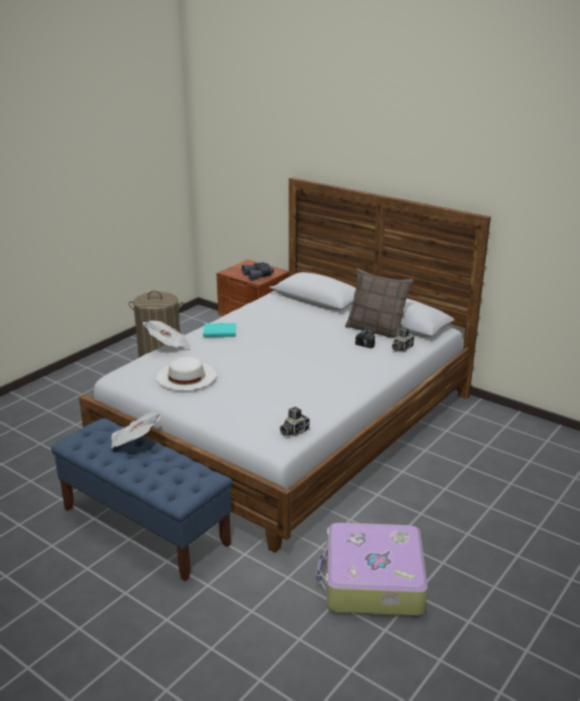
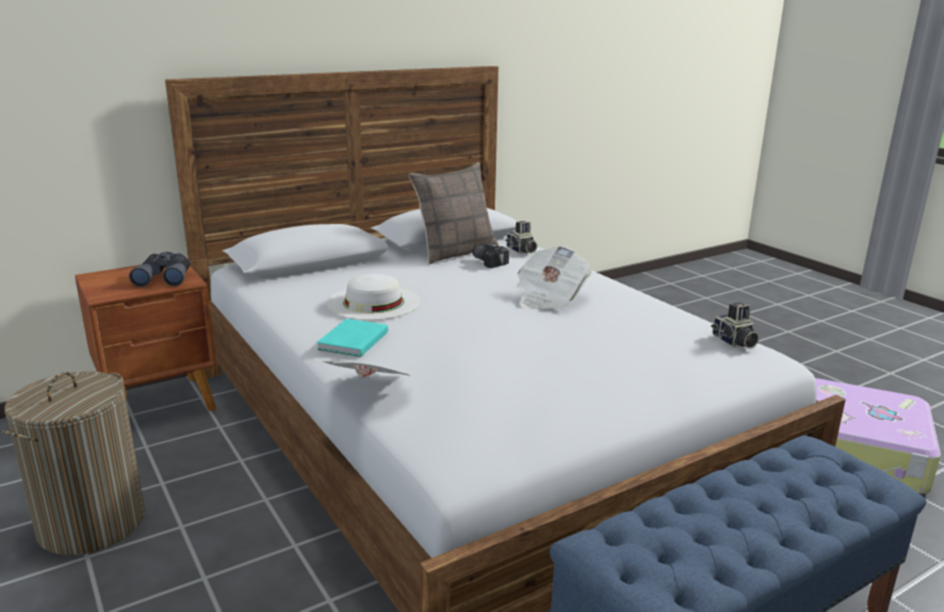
camera: 70 degrees left, 5 degrees down
(135, 441) = (689, 505): newspaper -> newspaper (549, 298)
(186, 376) = (520, 389): white hat -> white hat (373, 302)

